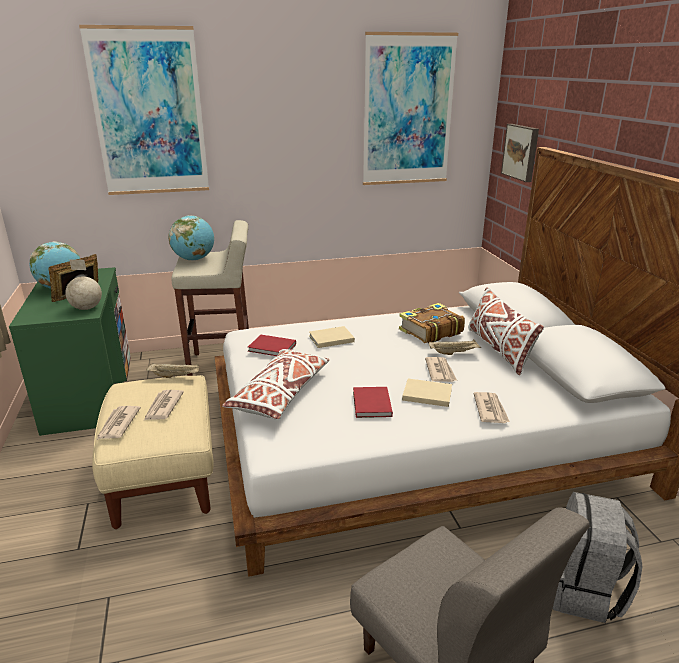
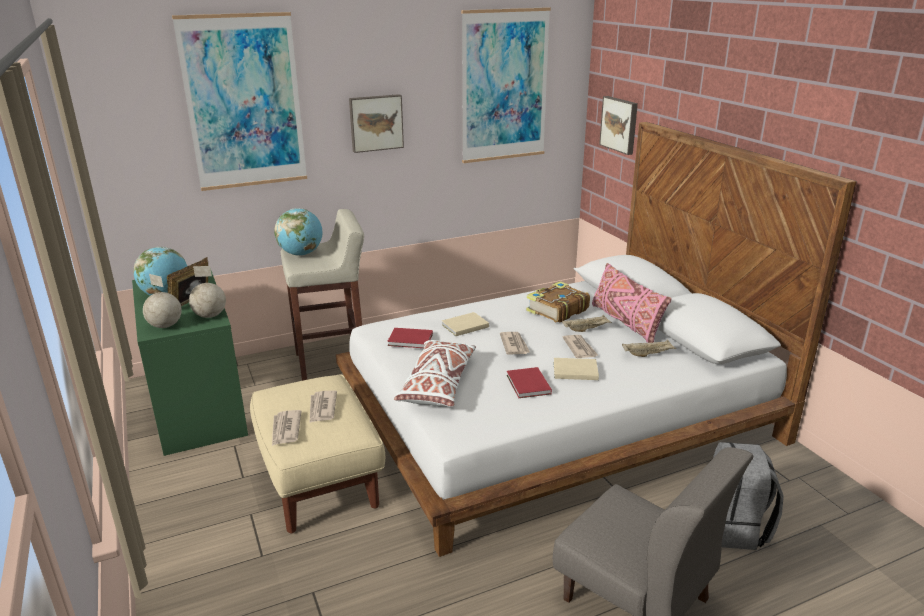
camera: 10 degrees left, 0 degrees up
(42, 314) = (165, 326): none -> globe
(175, 376) = (318, 377): beige tray -> beige tray (648, 354)
(277, 140) = (376, 123): none -> picture
(490, 409) = (636, 379): newspaper -> newspaper (514, 345)
(498, 349) = (626, 322): white pillow -> pink pillow

